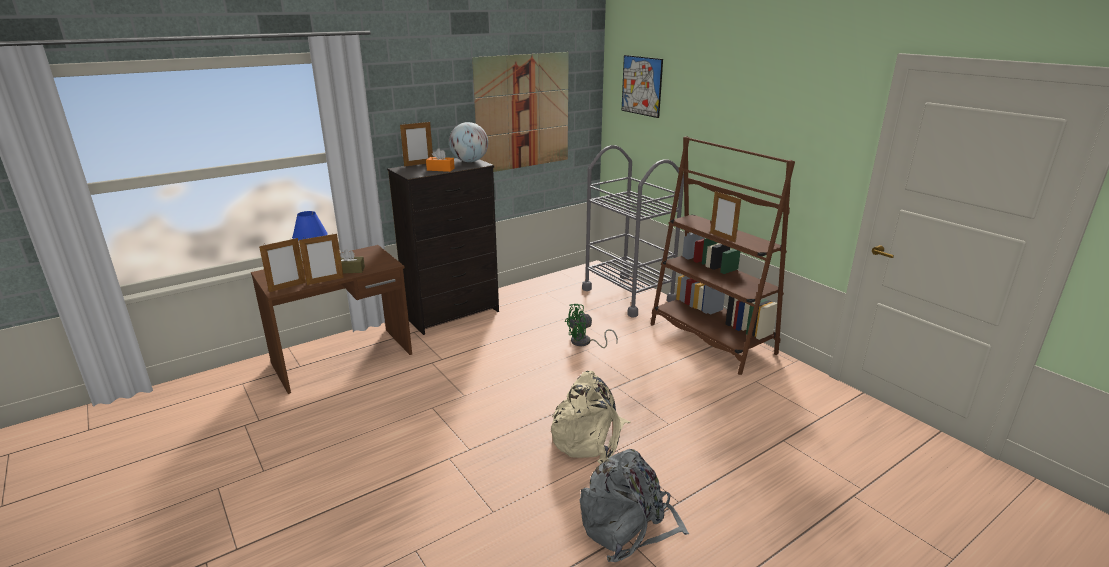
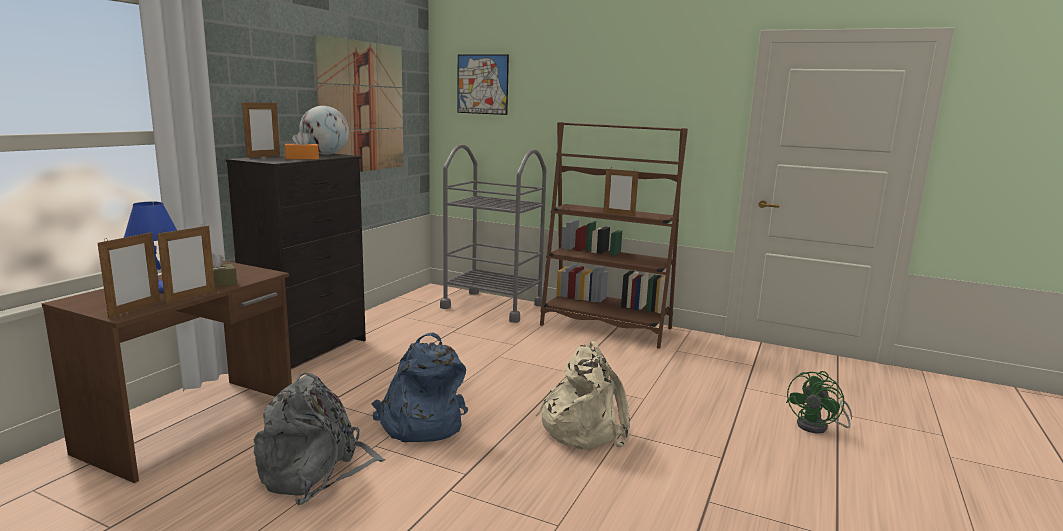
camera: 30 degrees left, 10 degrees down
(474, 398) = (420, 424): none -> blue backpack
(585, 343) = (491, 351): green fan -> green fan (818, 427)
(628, 526) = (703, 492): grey backpack -> grey backpack (316, 472)

